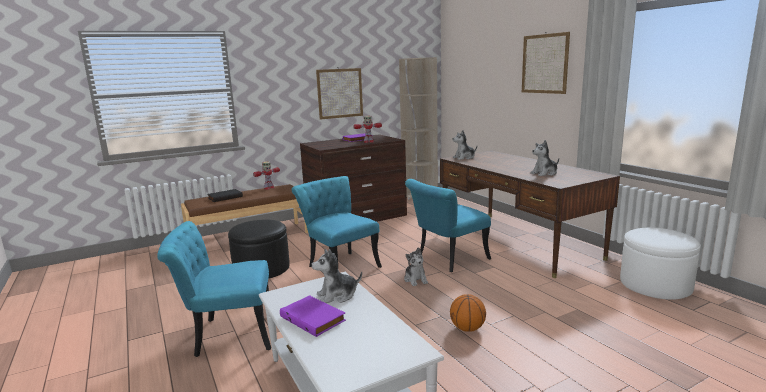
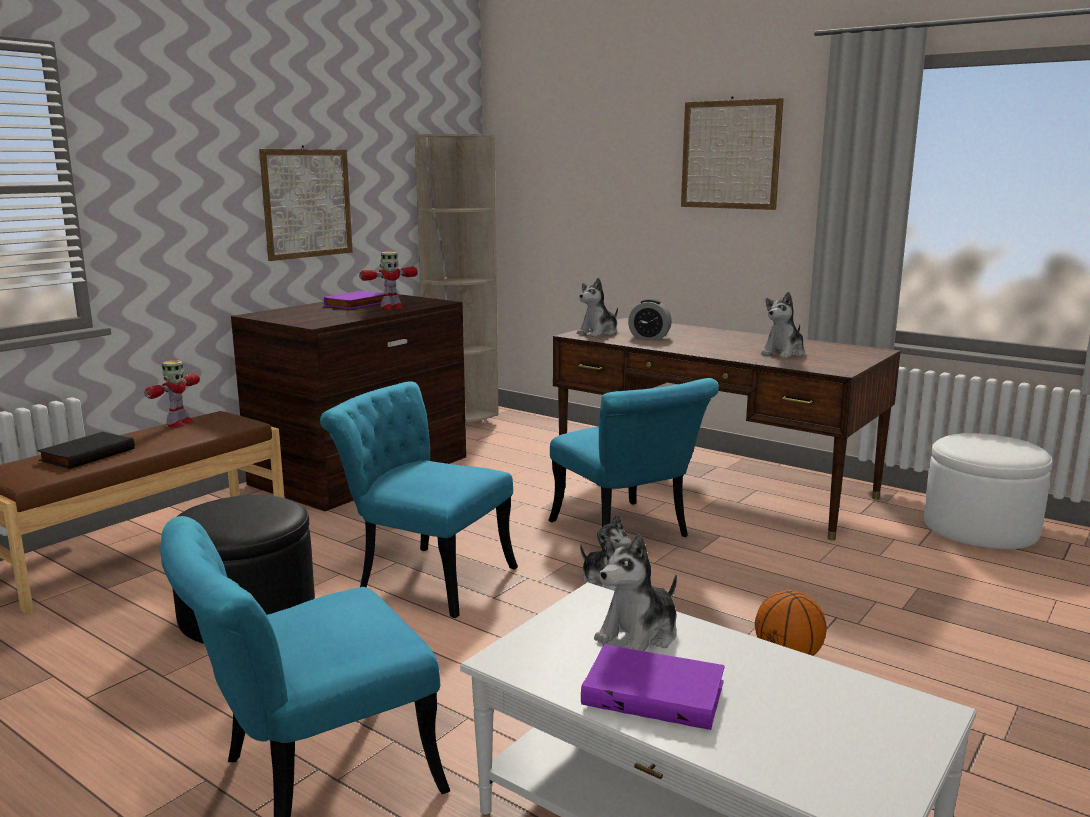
camera: 25 degrees left, 0 degrees up
(447, 259) = (627, 534): turquoise chair -> turquoise chair turned 60 degrees counterclockwise
(486, 161) = (649, 337): none -> alarm clock

